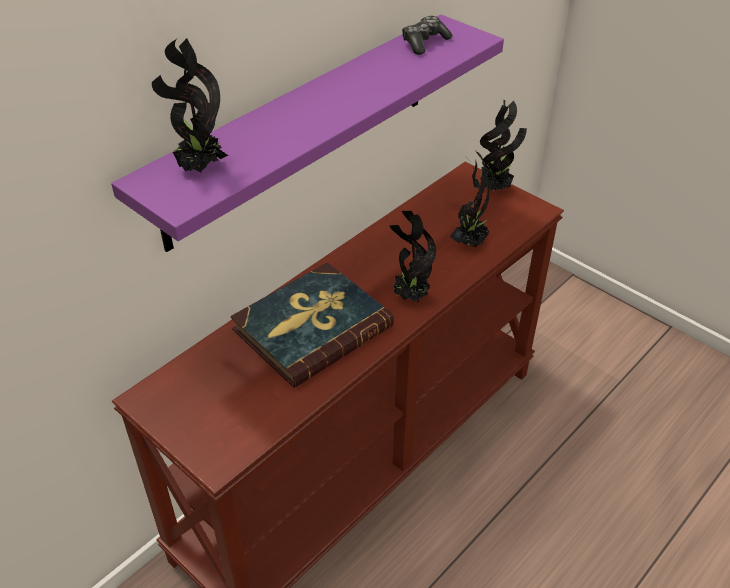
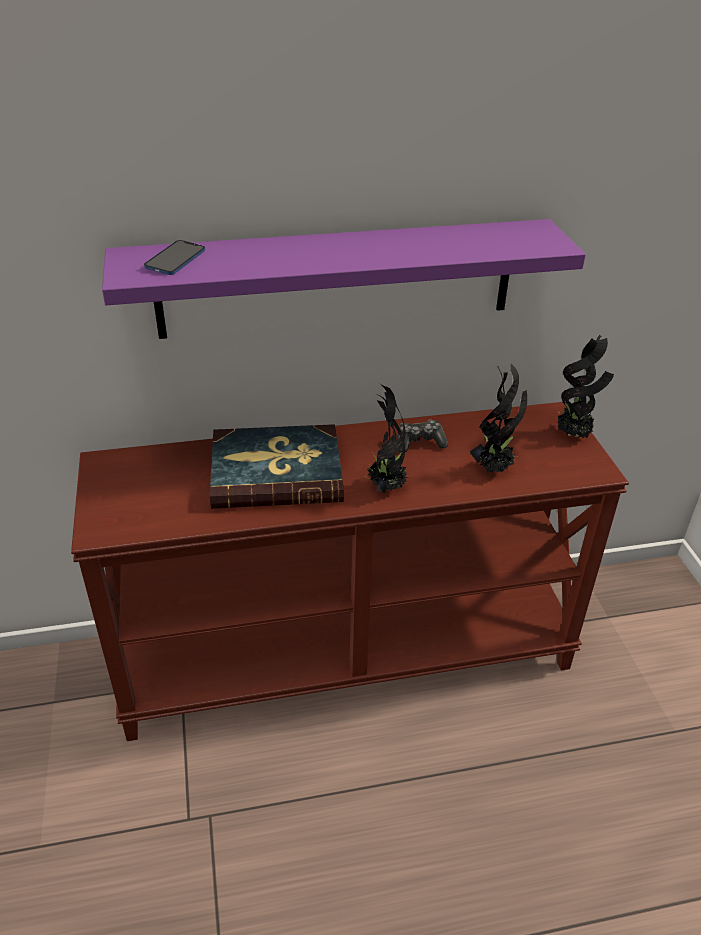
camera: 35 degrees right, 5 degrees down
(199, 168) = (175, 259): potted plant -> phone
(424, 42) = (498, 234): game controller -> game controller (419, 442)

